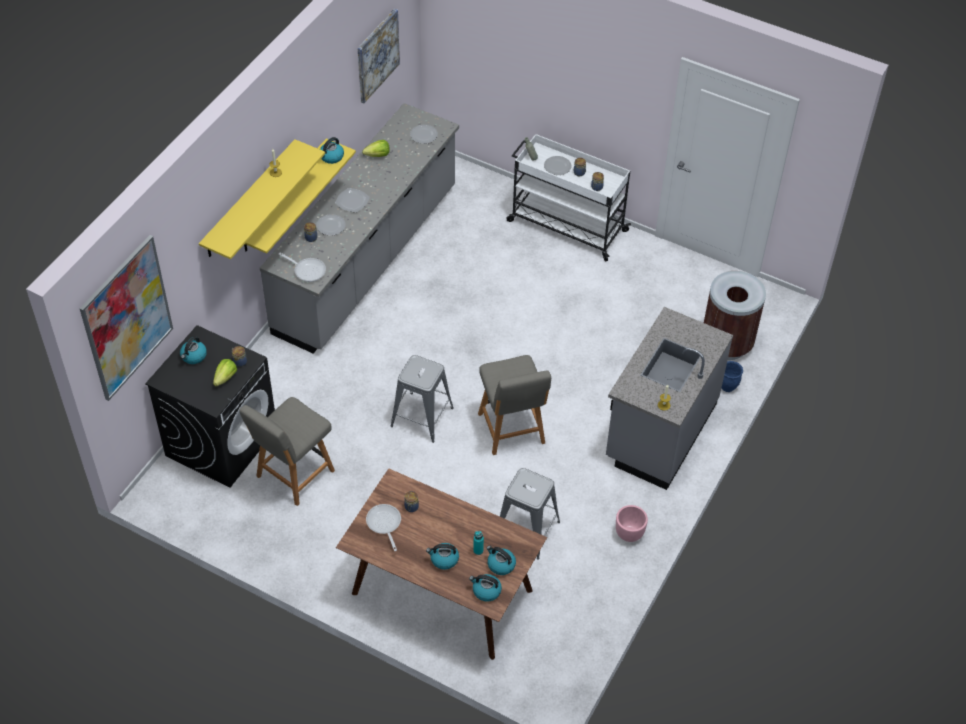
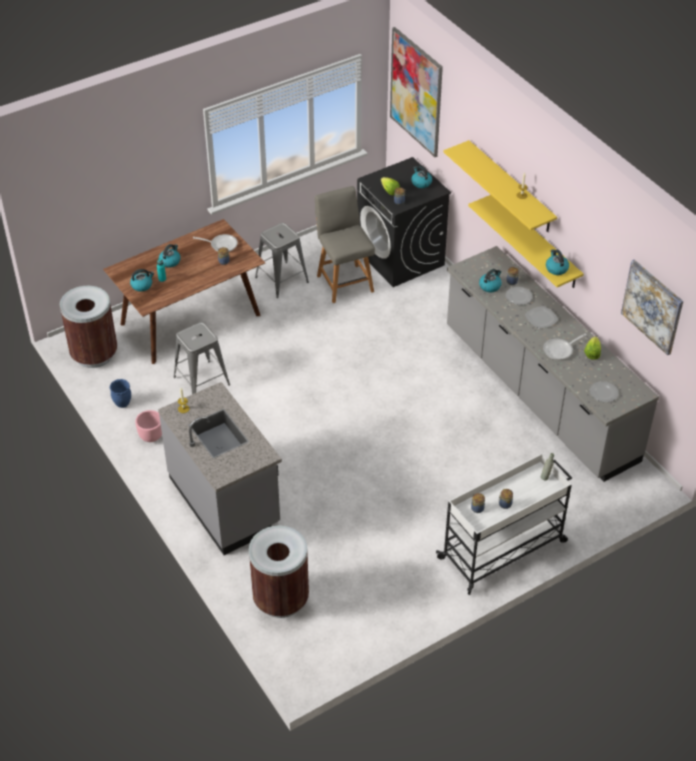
camera: 120 degrees right, 5 degrees down
(307, 270) = (476, 269): frying pan -> frying pan (560, 350)
(422, 417) = (347, 365): grey stool -> grey stool (281, 280)
(486, 591) = (129, 271): kettle -> kettle (490, 286)
(512, 430) = (296, 411): grey chair -> none
(556, 657) = (94, 354): none -> brown trash can
(558, 166) = (523, 492): plate -> none
(728, 387) = (233, 573): blue planter -> blue planter (122, 404)

